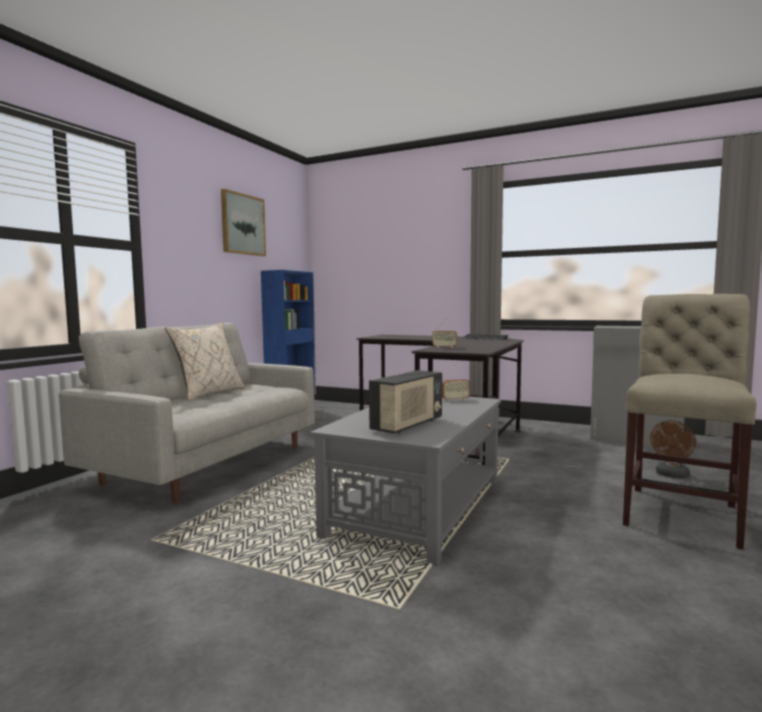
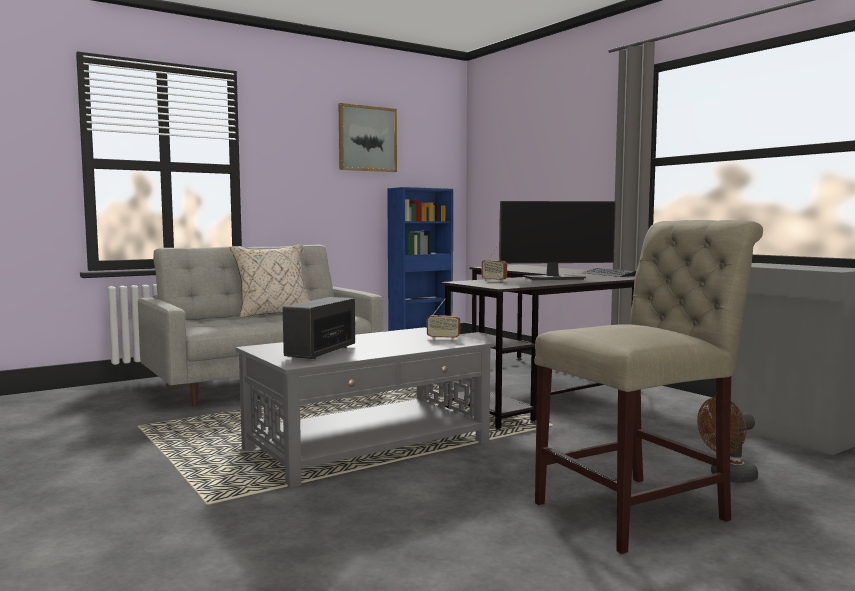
camera: 30 degrees right, 0 degrees up
(408, 425) = (320, 352): radio -> radio turned 135 degrees clockwise
(472, 343) = (555, 278): none -> monitor

